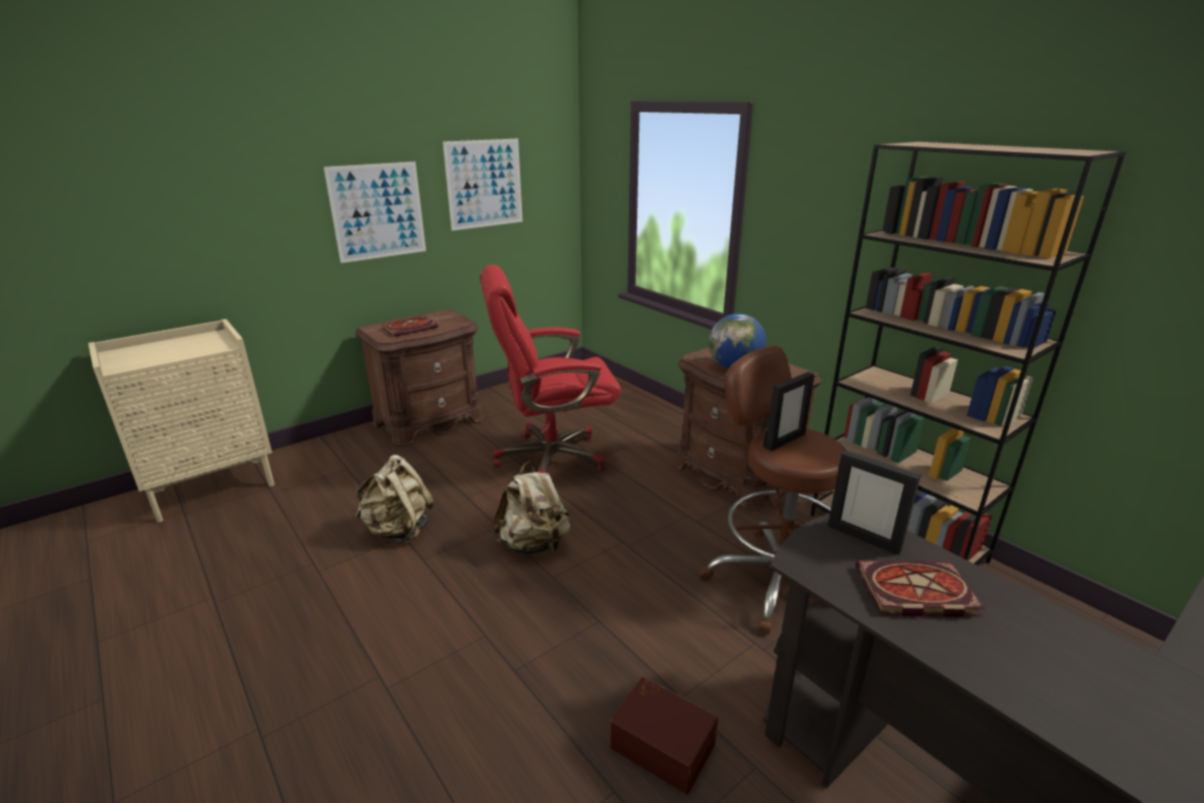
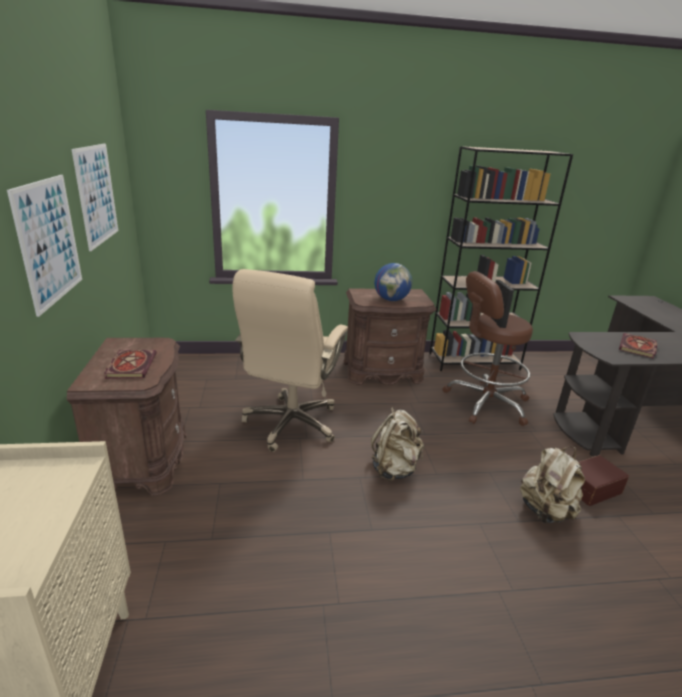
camera: 60 degrees left, 0 degrees up
(399, 530) = (317, 532): beige backpack -> beige backpack (546, 511)
(554, 458) = (292, 421): red office chair -> beige office chair
(864, 537) = (595, 340): picture frame -> none

